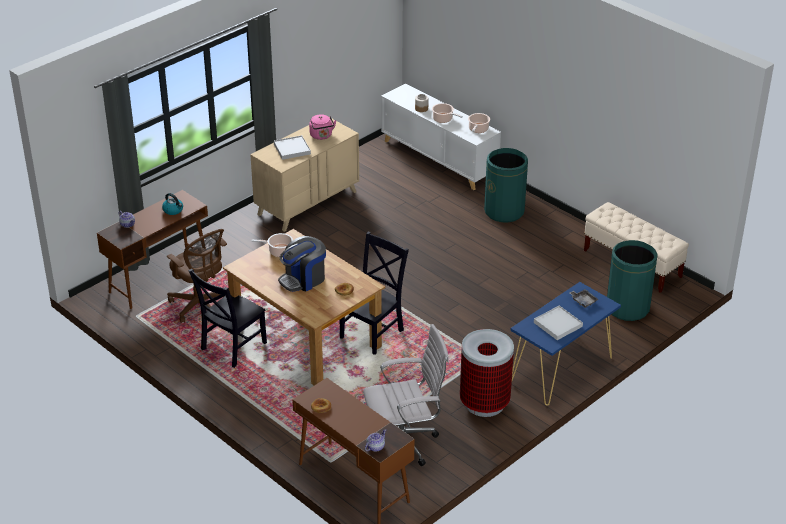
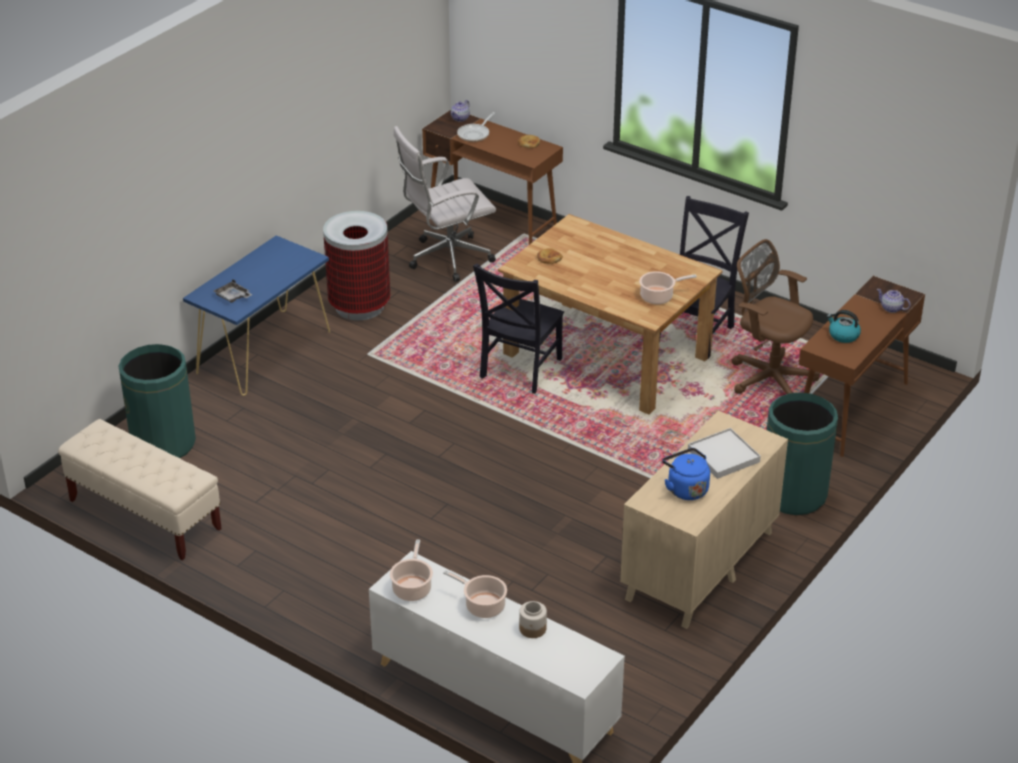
camera: 170 degrees right, 0 degrees up
(303, 279) = (608, 266): coffee machine -> none
(321, 136) = (685, 489): pink kettle -> blue kettle
(366, 424) = (475, 134): none -> frying pan
(504, 211) = (356, 590): green trash can -> green trash can (793, 494)
(558, 324) = (268, 266): white tray -> none

